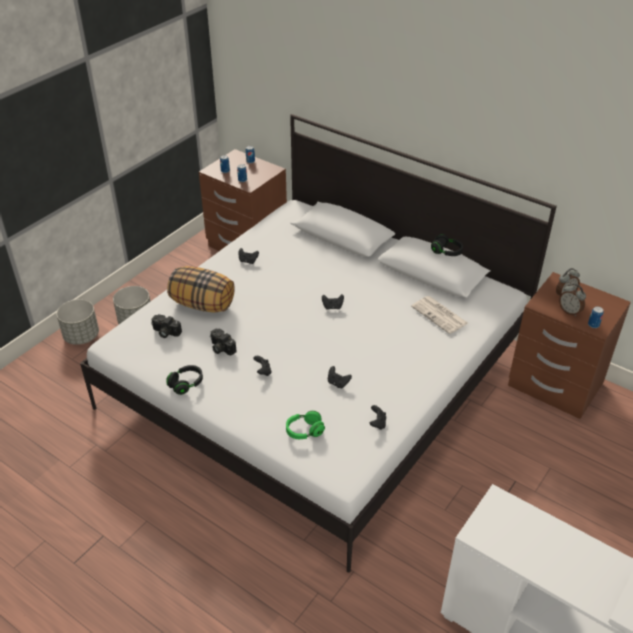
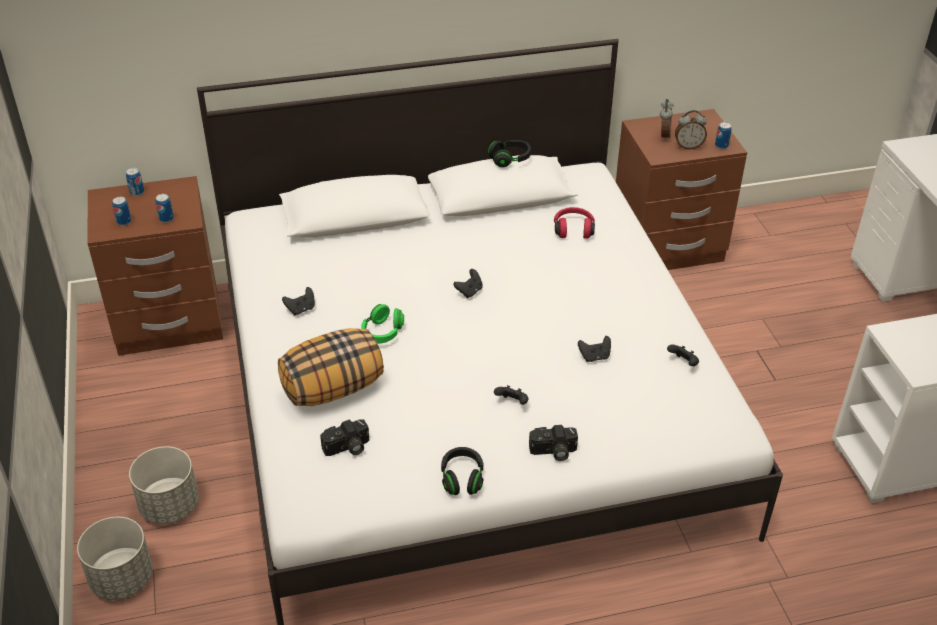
camera: 50 degrees left, 0 degrees up
(221, 348) = (435, 415): camera -> camera (553, 452)
(304, 431) = (641, 422): green headphones -> green headphones (382, 333)
(440, 315) = (573, 229): newspaper -> red headphones

